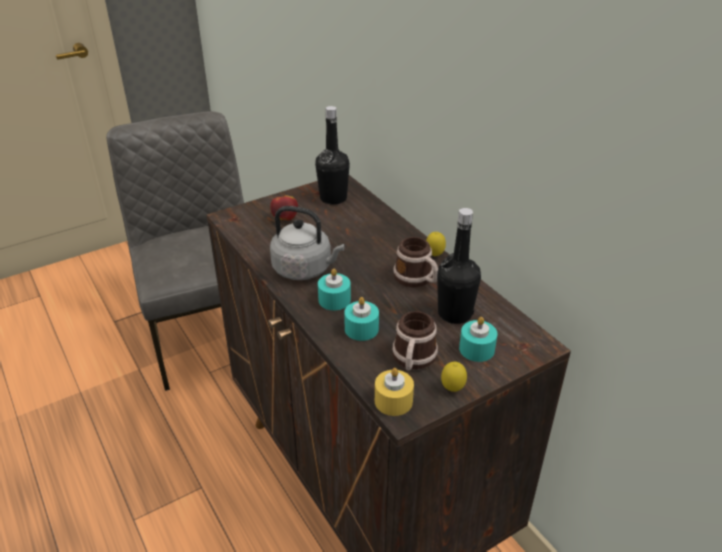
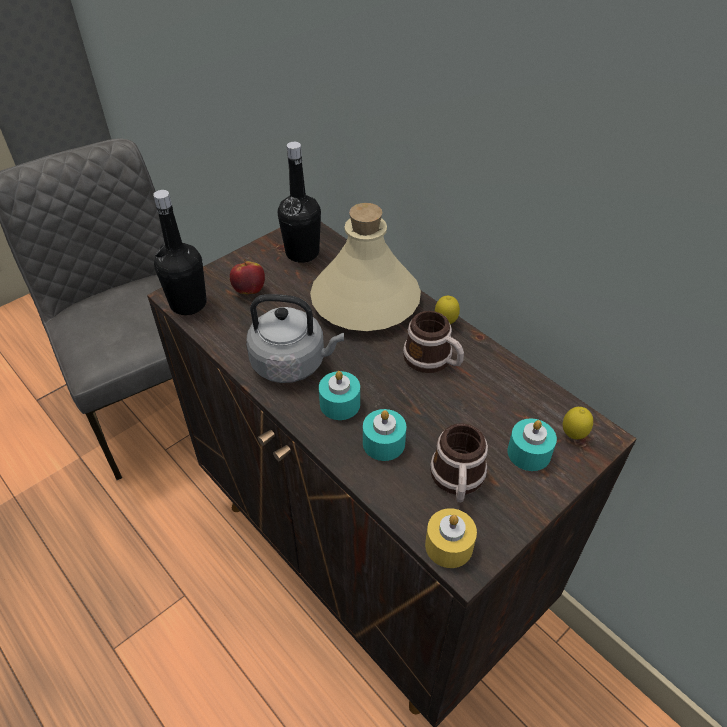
camera: 10 degrees left, 10 degrees up
(374, 235) = (365, 302): none -> beige bottle
(452, 389) = (515, 517): lemon -> lemon (573, 435)
(454, 313) = (490, 404): black bottle -> black bottle (188, 304)

